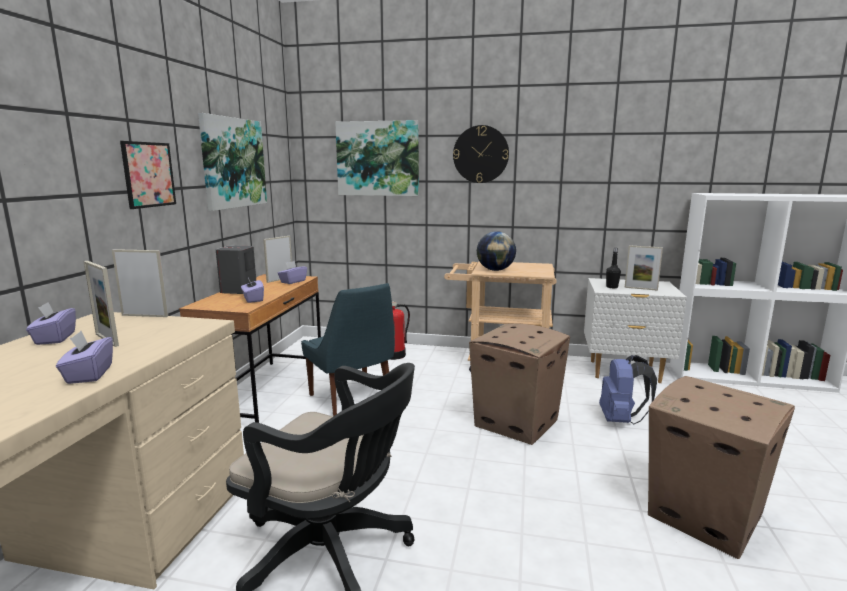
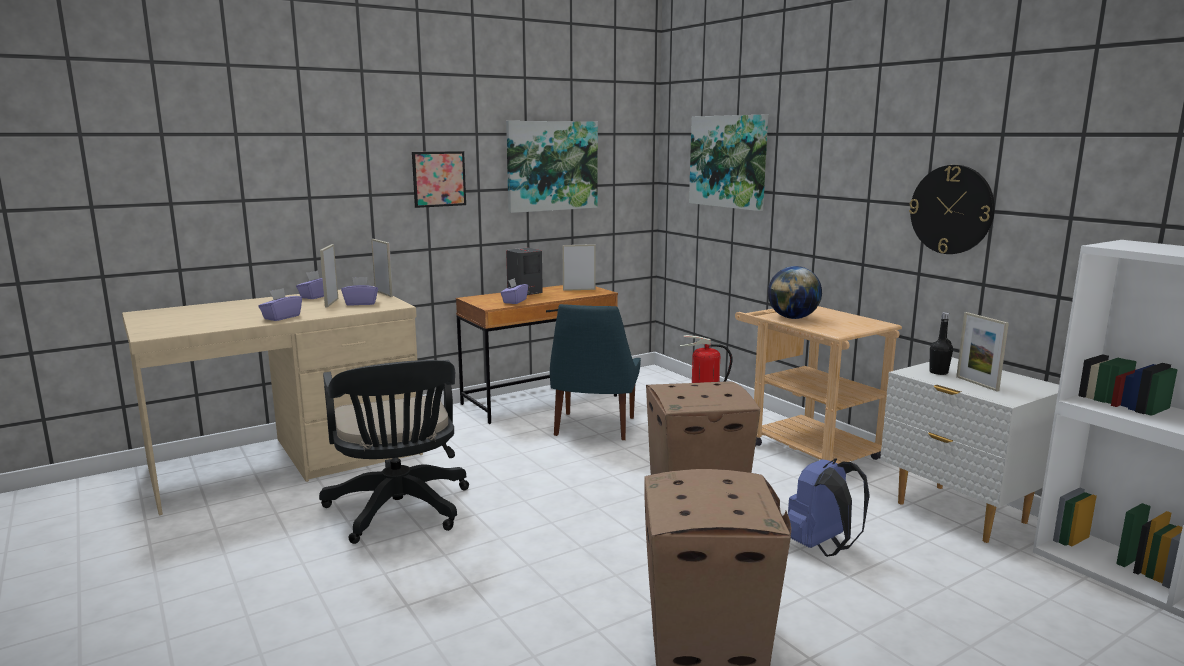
camera: 45 degrees right, 0 degrees up
(293, 281) = (584, 293): purple tissue box -> purple tissue box (361, 303)
(480, 154) = (830, 160): wall clock -> wall clock (951, 209)

